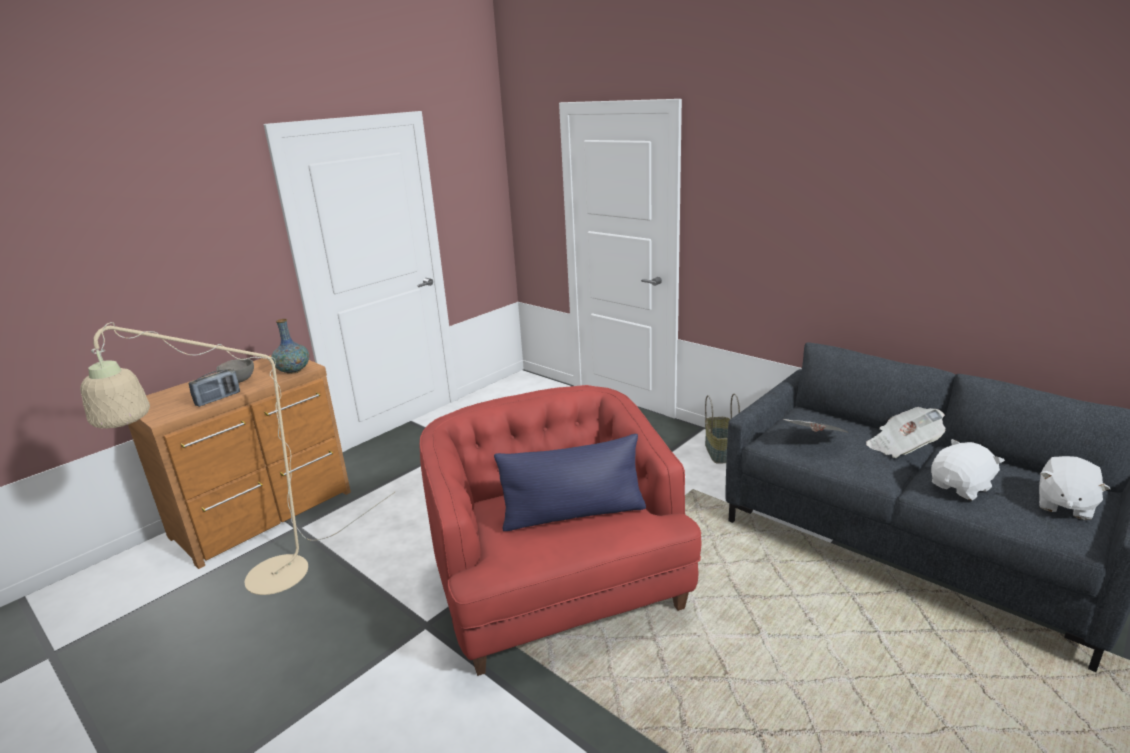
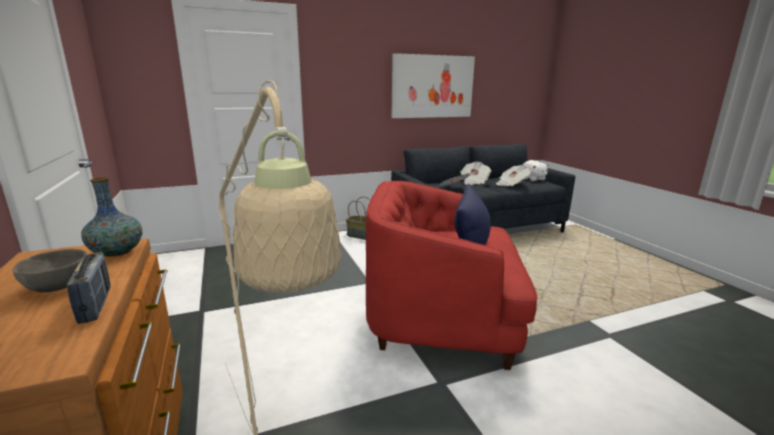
camera: 65 degrees left, 5 degrees down
(905, 234) = (432, 86): none -> picture
(961, 487) = (511, 184): white plush toy -> newspaper

